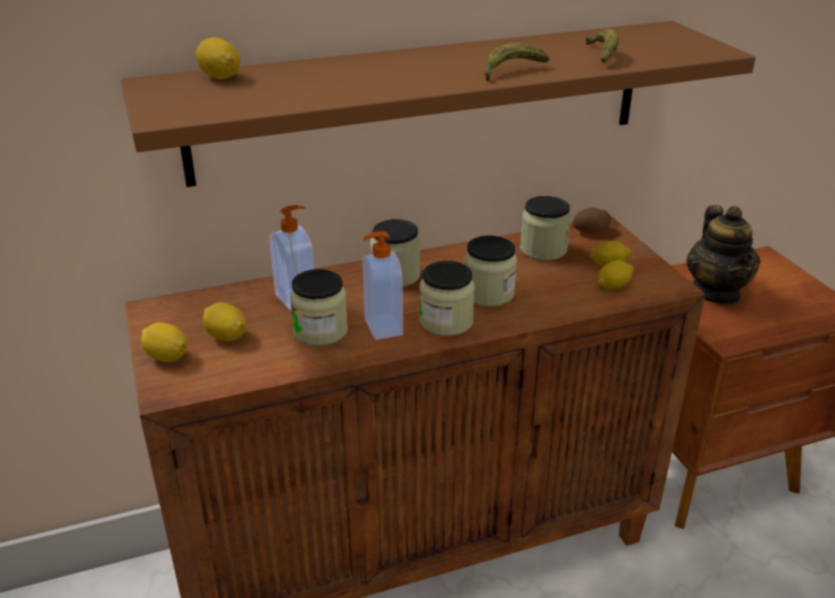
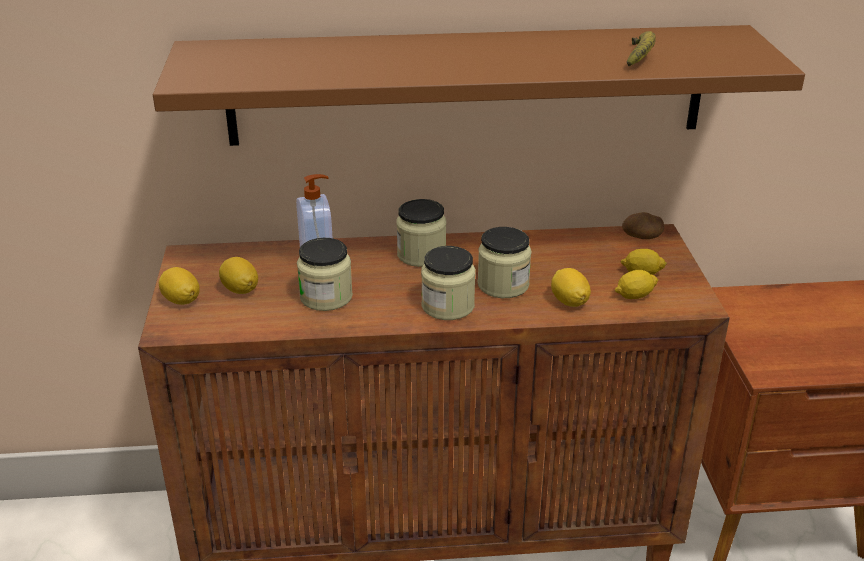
camera: 15 degrees right, 0 degrees up
(220, 77) = (258, 47): lemon -> lemon (569, 302)
(382, 327) = (384, 302): soap dispenser -> none
(511, 71) = (532, 66): banana -> none
(543, 249) = (581, 249): jar -> none
(716, 292) = (782, 321): teapot -> none

